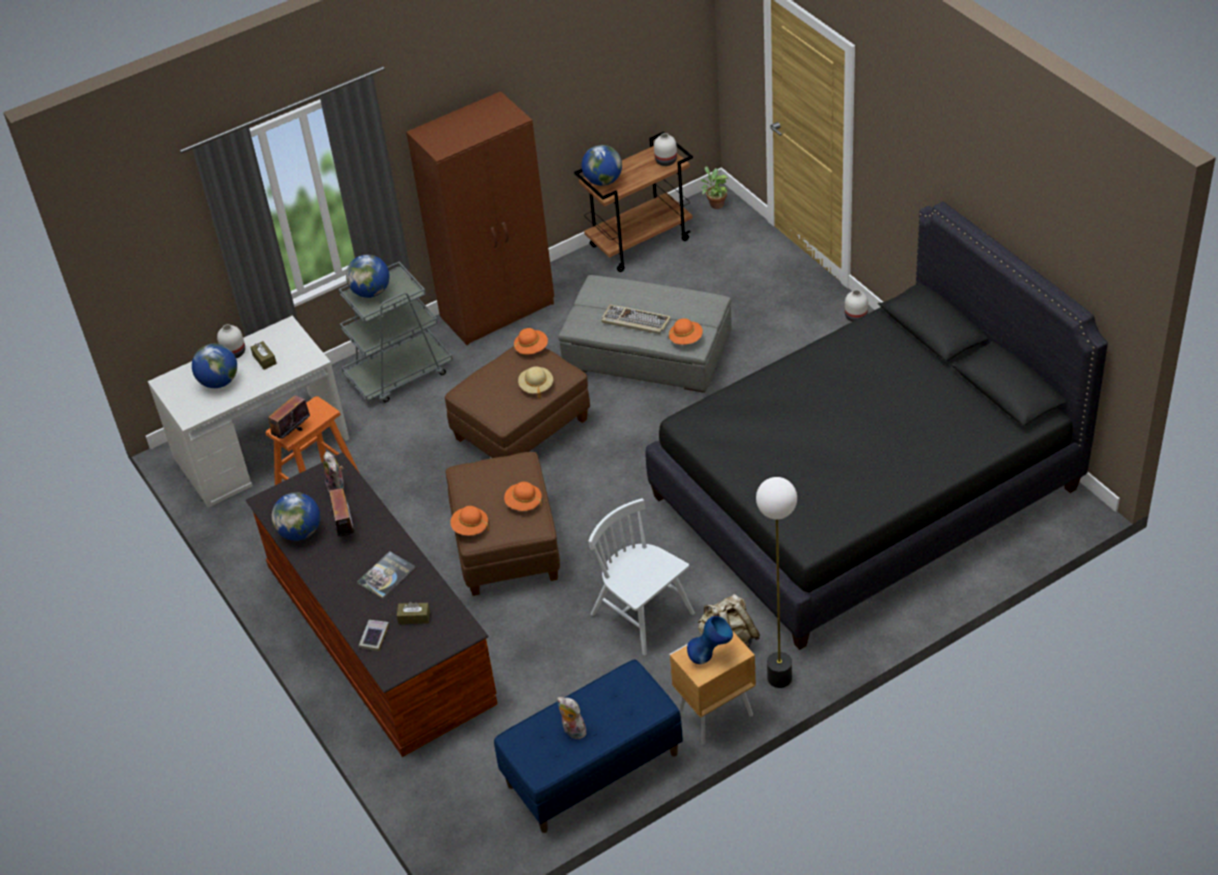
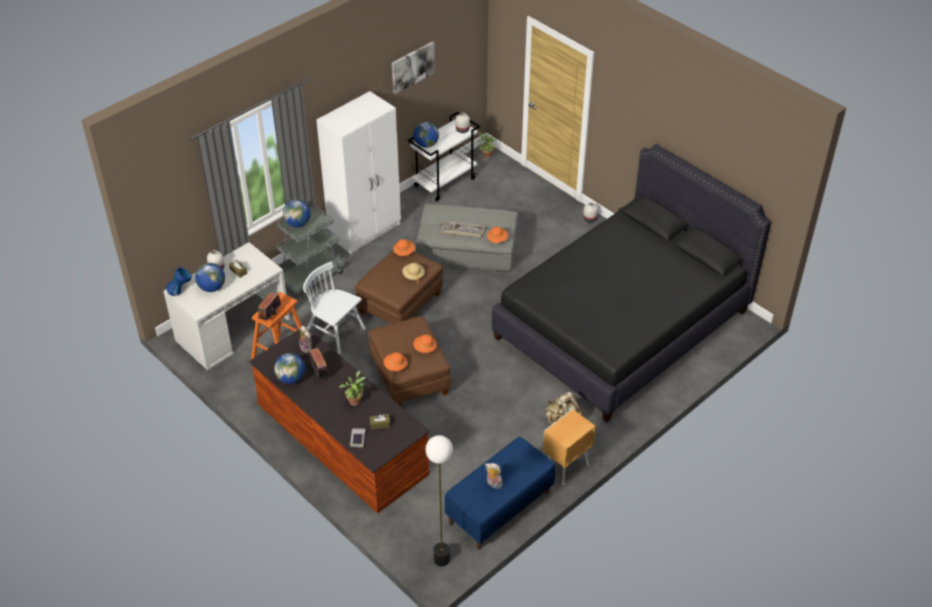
camera: 15 degrees left, 0 degrees up
(386, 575) = (355, 400): book -> potted plant
(499, 310) = (366, 230): brown wardrobe -> white wardrobe
(577, 56) = (412, 67): none -> picture
(640, 242) = (445, 182): brown cart -> white cart
(642, 614) = (506, 410): white chair -> white chair (335, 332)
(710, 655) = (569, 429): blue vase -> blue vase (181, 291)
(780, 678) = (599, 440): floor lamp -> floor lamp (442, 559)

